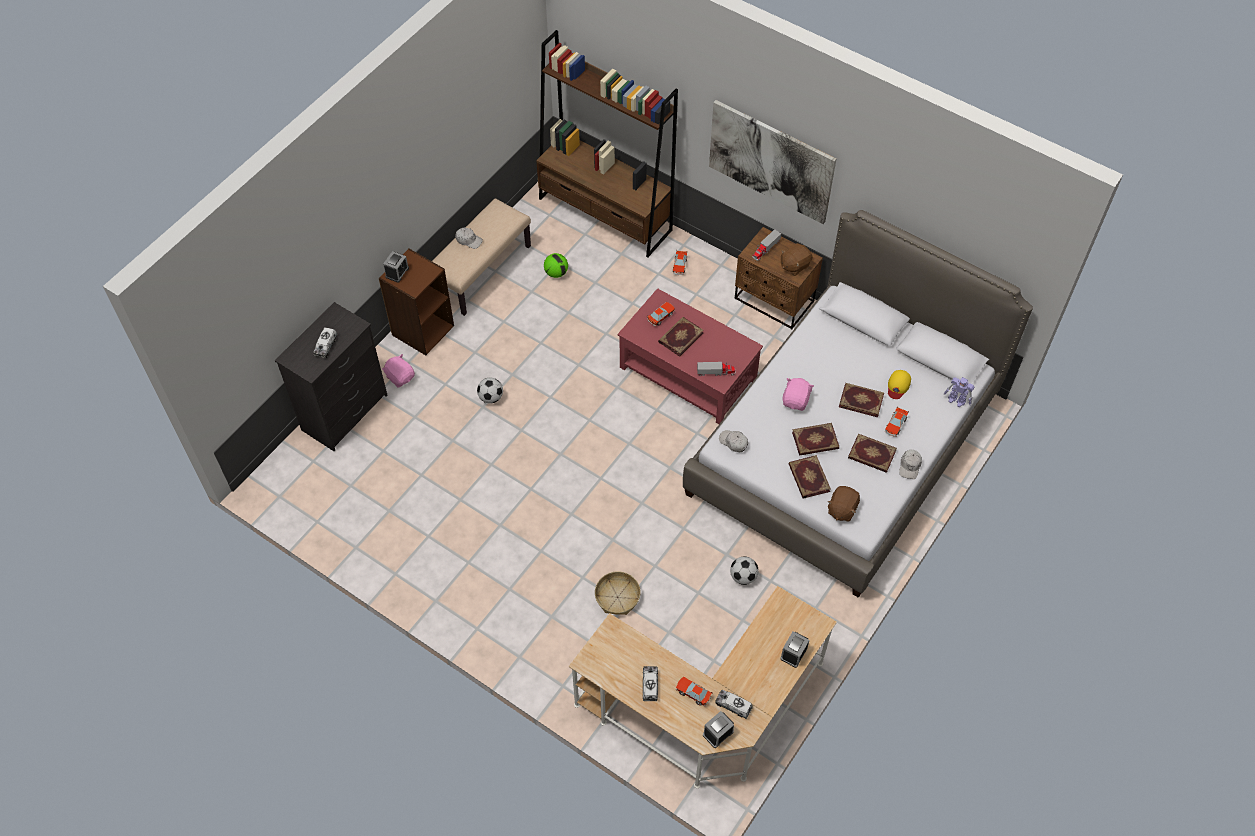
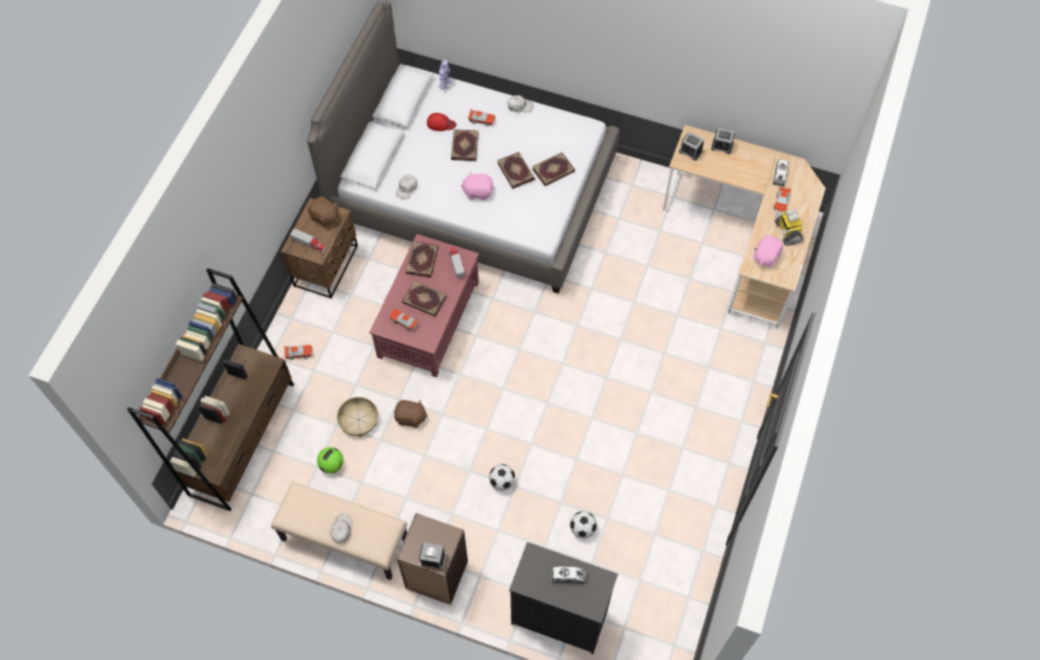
camera: 105 degrees left, 5 degrees up
(400, 377) = (501, 577): pink plush toy -> pink plush toy (765, 256)
(617, 597) = (672, 322): basket -> basket (358, 420)
(650, 685) = (787, 232): toy truck -> toy robot
(718, 733) = (805, 181): alarm clock -> alarm clock (690, 151)
(733, 442) = (536, 228): white cap -> white cap (406, 189)
(743, 576) = (621, 237): football -> football (582, 529)
(771, 161) = (261, 199): picture -> none
(841, 509) = (575, 144): brown plush toy -> brown plush toy (410, 418)
(871, 455) = (517, 132): book -> book (422, 260)
(898, 385) = (441, 124): yellow cap -> red cap

